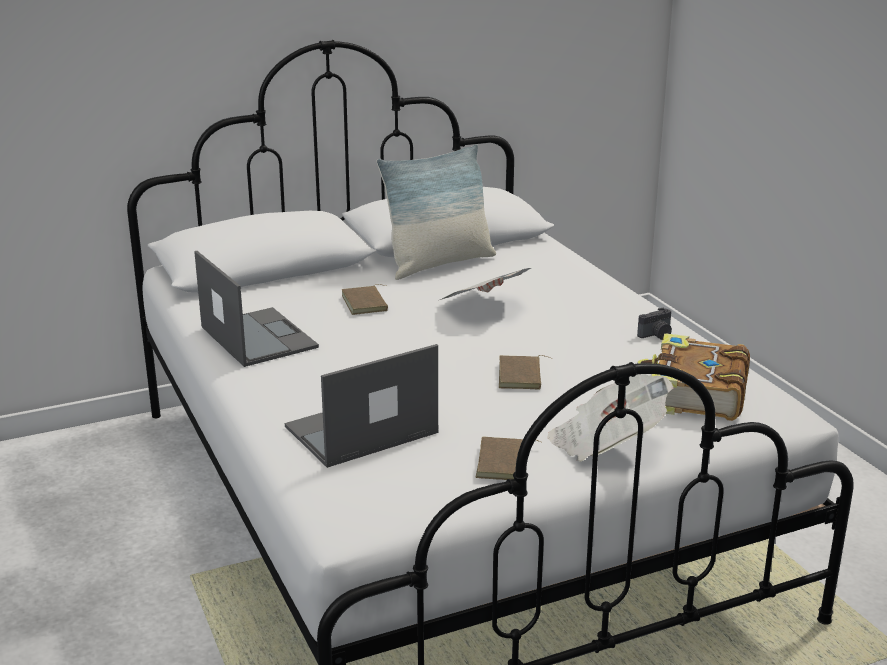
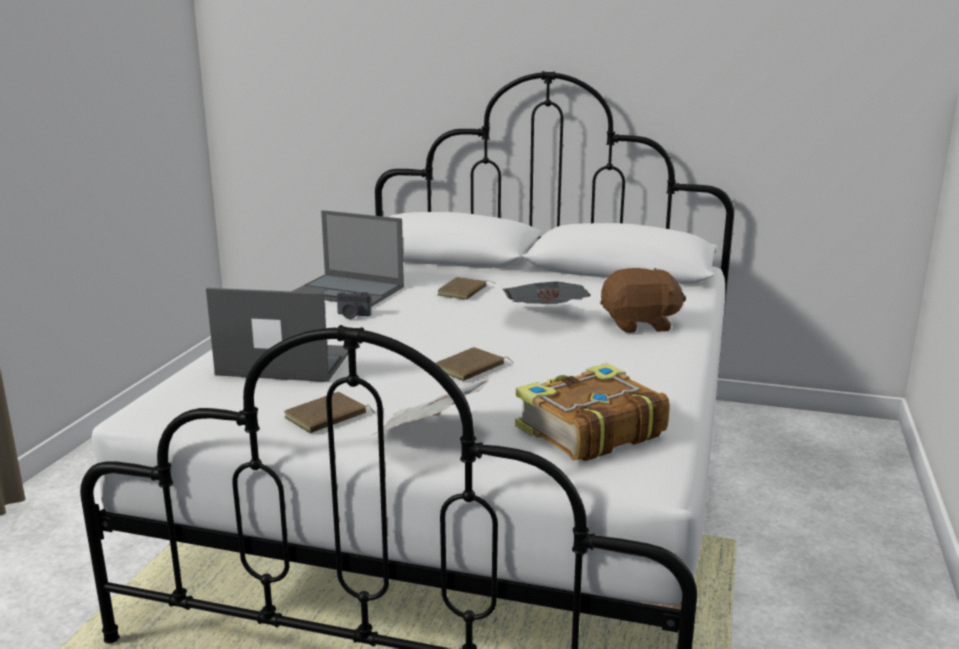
camera: 40 degrees right, 5 degrees down
(257, 337) = (349, 291): laptop -> laptop turned 105 degrees clockwise
(439, 264) = (574, 282): pillow -> none
(564, 290) = (639, 324): none -> brown plush toy
(656, 335) = (653, 378): camera -> camera (352, 315)

